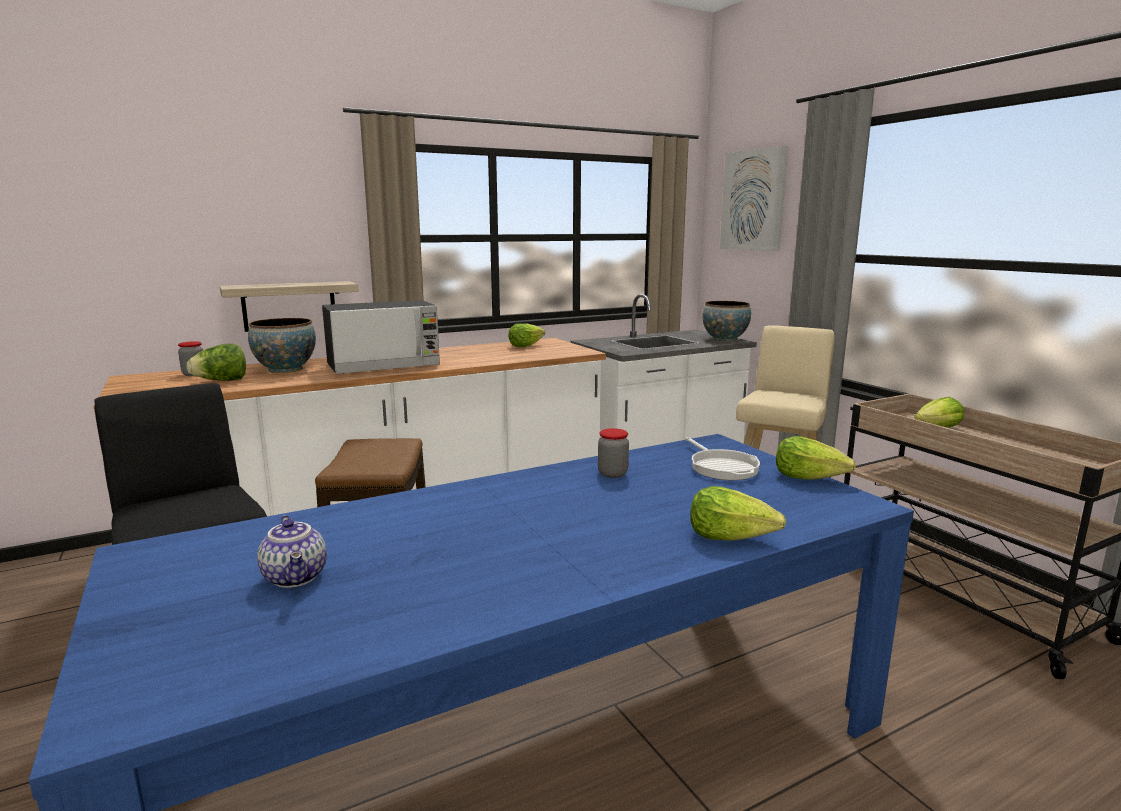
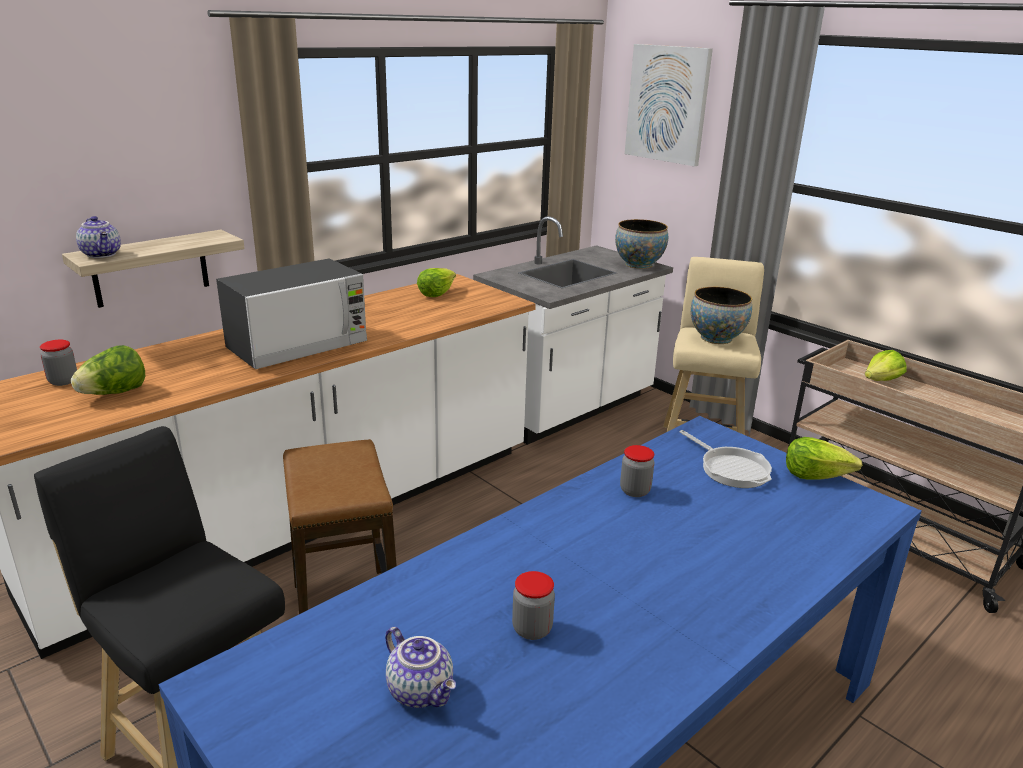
camera: 15 degrees left, 10 degrees up
(246, 286) = (102, 254): none -> teapot
(285, 369) = (178, 362): bowl -> bowl (716, 338)
(433, 550) = (532, 629): none -> jar
(730, 537) = (791, 568): lettuce -> none

